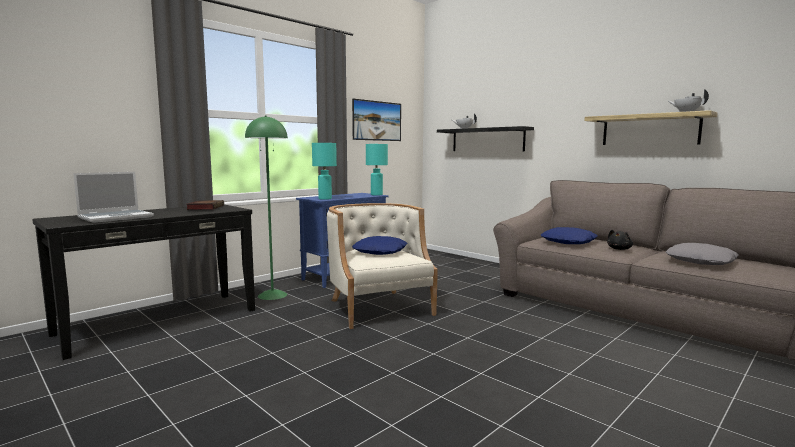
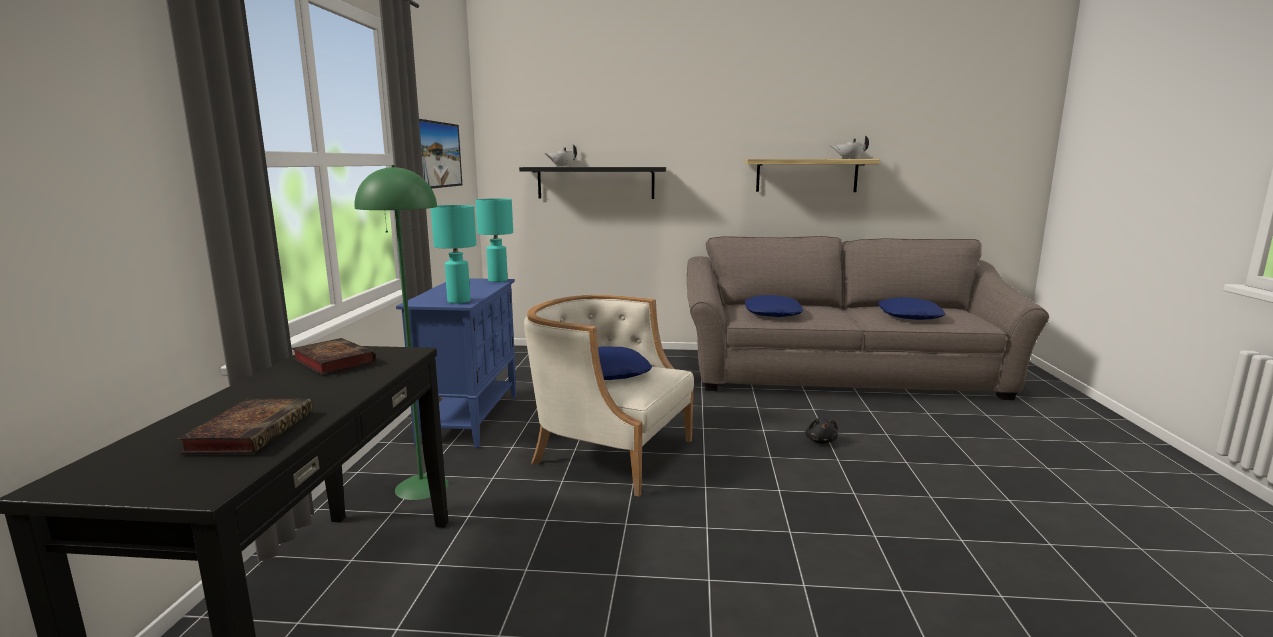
camera: 40 degrees left, 5 degrees up
(116, 217) = (252, 431): laptop -> book
(619, 249) = (828, 314): black plush toy -> black plush toy (820, 441)
(701, 261) = (910, 316): grey pillow -> blue pillow

